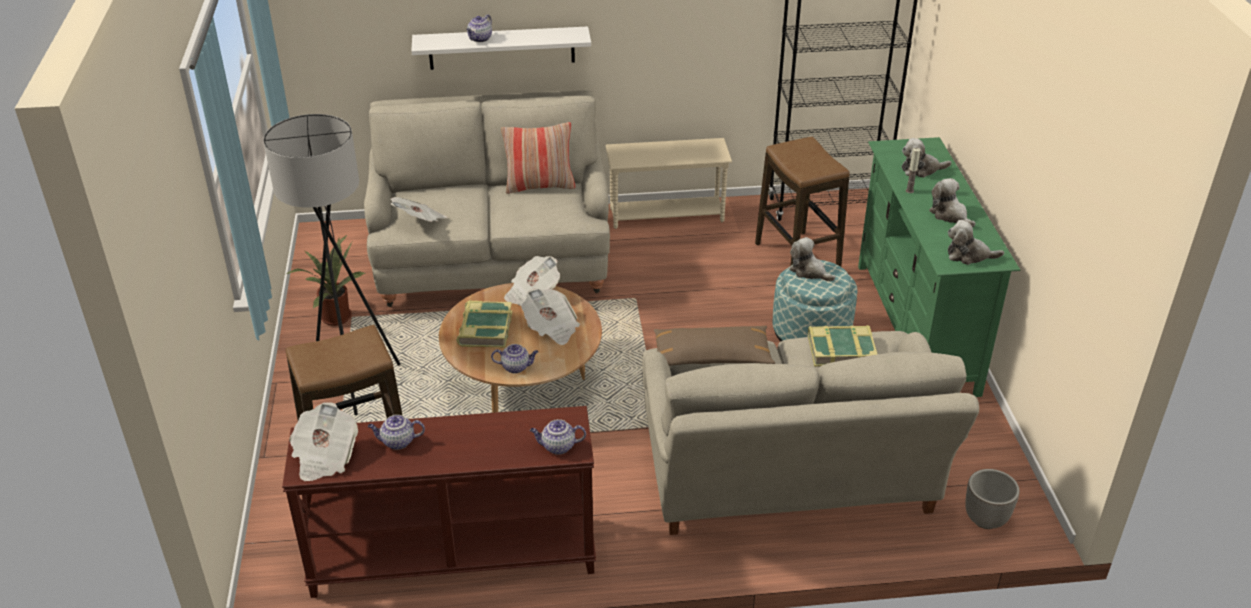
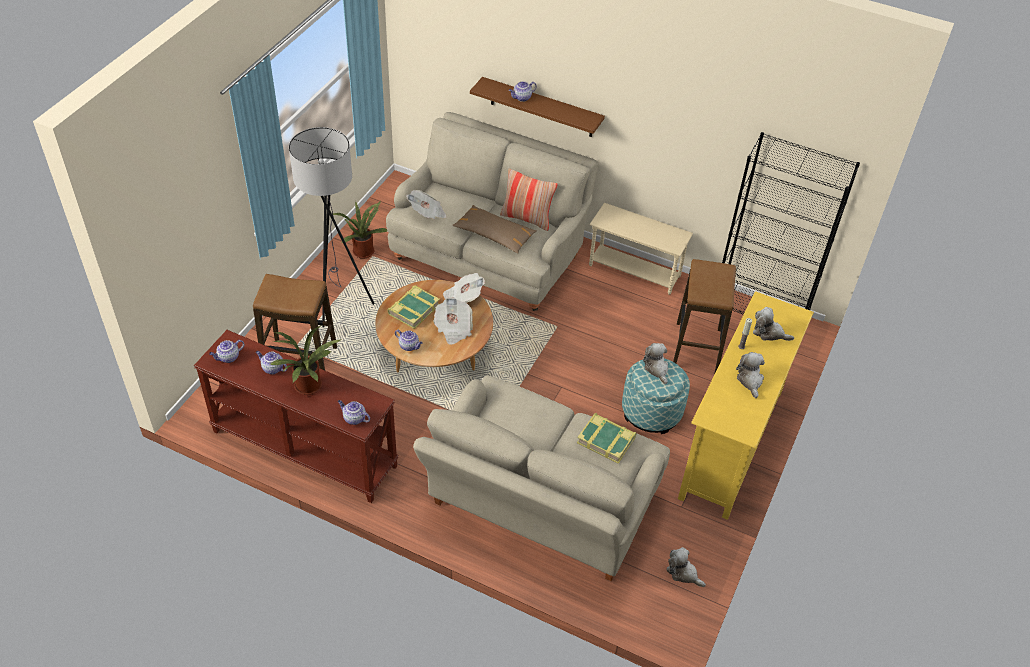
camera: 30 degrees right, 10 degrees up
(324, 457) = (228, 357): newspaper -> teapot
(466, 442) = (308, 388): none -> potted plant
(501, 48) = (541, 107): white shelf -> brown shelf
(711, 356) = (521, 401): brown pillow -> brown pillow (494, 235)
(917, 327) = (732, 444): green tv stand -> yellow tv stand
(969, 255) = (729, 418): plush toy -> plush toy (683, 573)
(985, 520) = (641, 606): planter -> none

